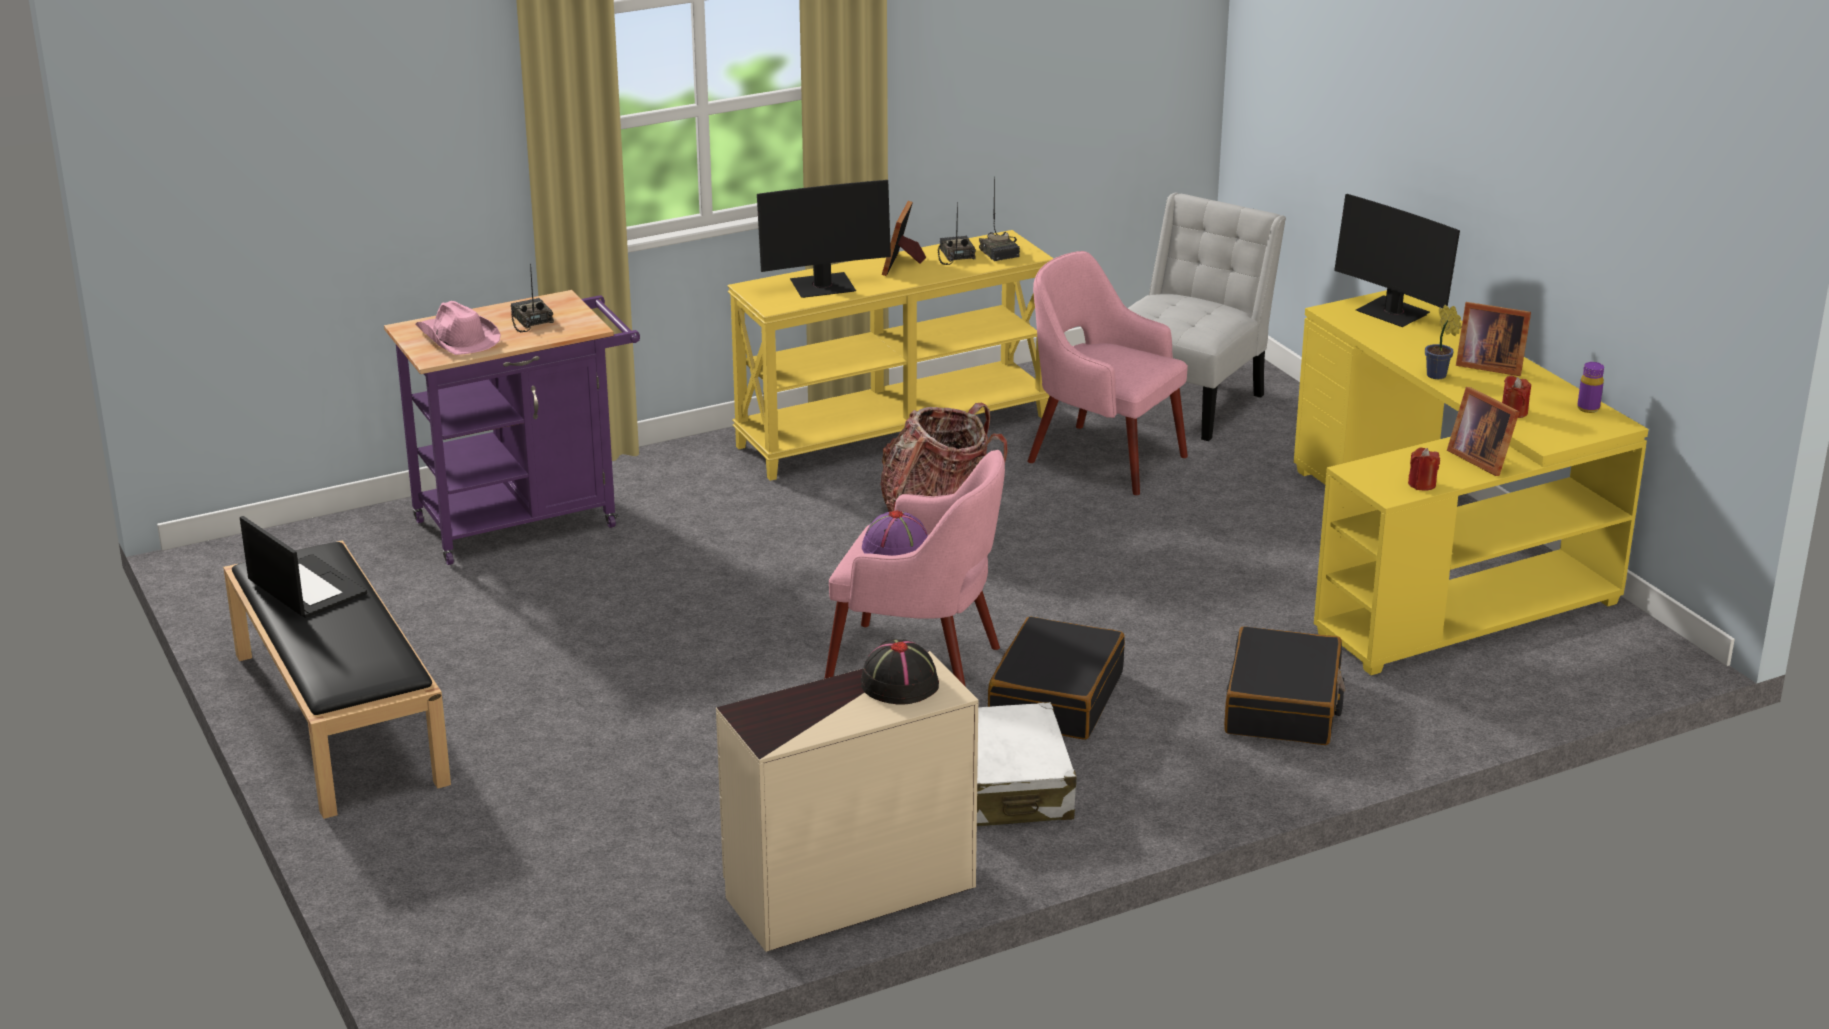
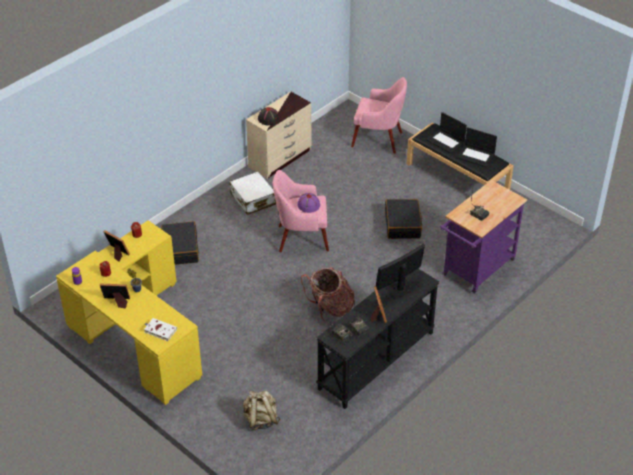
camera: 160 degrees right, 15 degrees up
(345, 640) = (446, 141): none -> laptop
(457, 338) = (494, 198): pink hat -> none
(893, 430) = (376, 361): yellow console table -> black console table
(1055, 697) = (252, 235): black suitcase -> black suitcase (403, 224)
(1102, 457) = (283, 366): pink armchair -> pink armchair (378, 139)
(1188, 401) = (260, 419): white chair -> beige backpack
(1392, 313) = (159, 330): monitor -> white book

